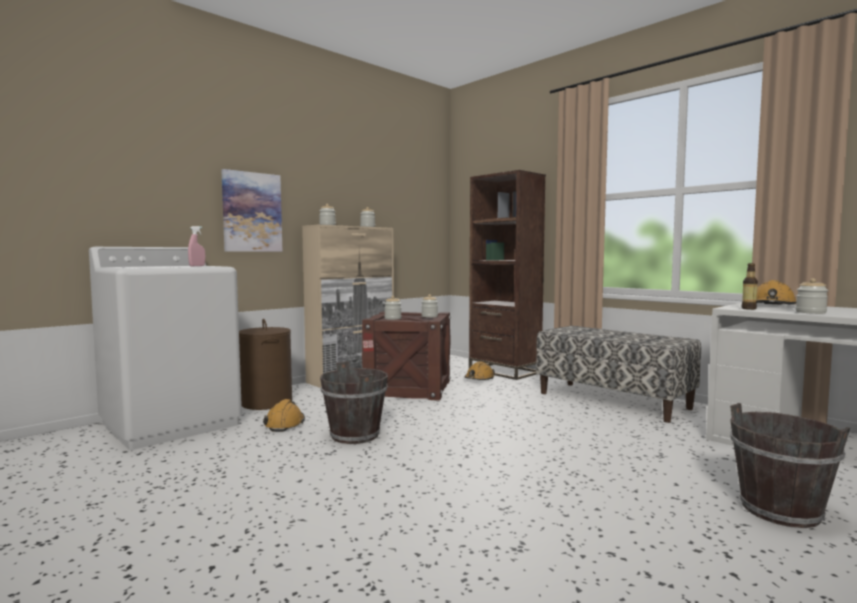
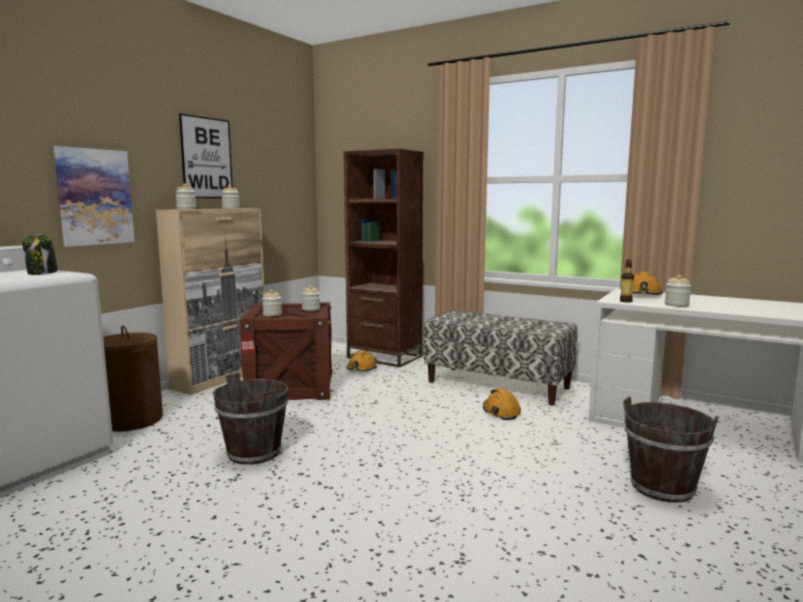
camera: 15 degrees left, 5 degrees up
(197, 266) = (42, 273): pink spray bottle -> jar
(285, 424) = (167, 447): orange hard hat -> orange hard hat (501, 411)
(349, 184) = (207, 158): none -> picture

